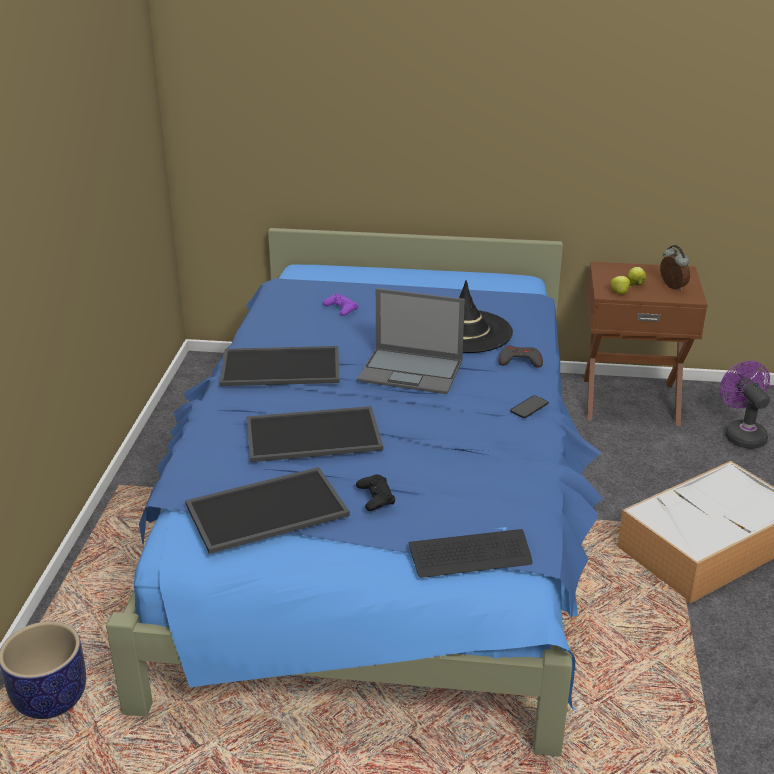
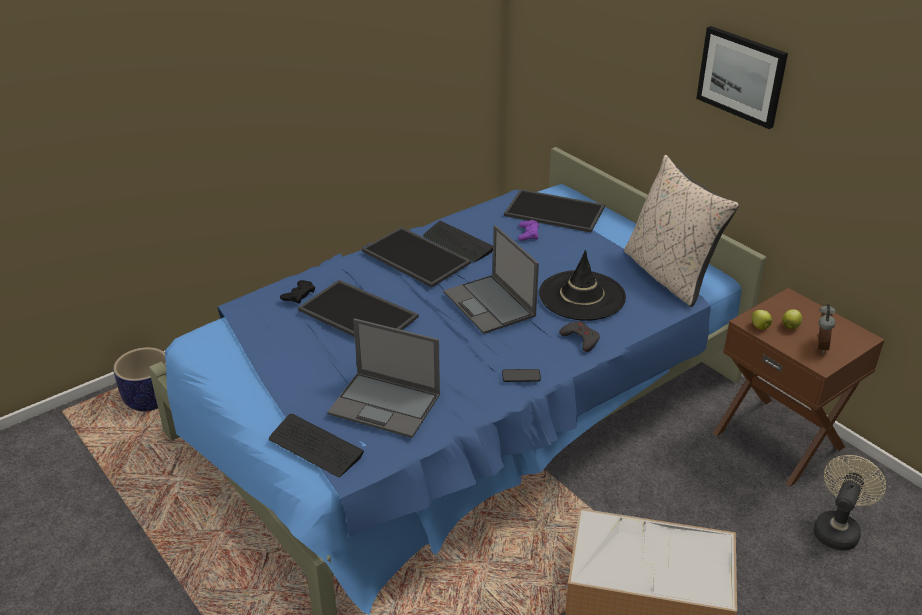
camera: 45 degrees right, 5 degrees up
(267, 508) = (261, 344): tray -> tray (556, 211)
(296, 340) = (458, 243): none -> keyboard
(375, 497) = (324, 375): black game controller -> black game controller (298, 295)
(469, 487) = (386, 404): none -> laptop
(497, 290) = (669, 275): none -> beige pillow
(503, 77) = (741, 76): none -> picture
(741, 434) = (837, 528): purple fan -> beige fan

